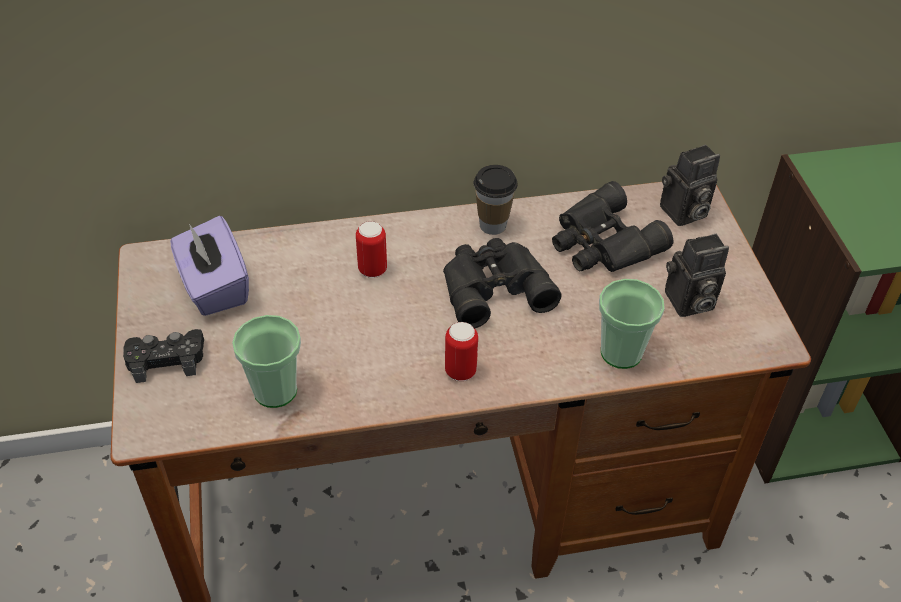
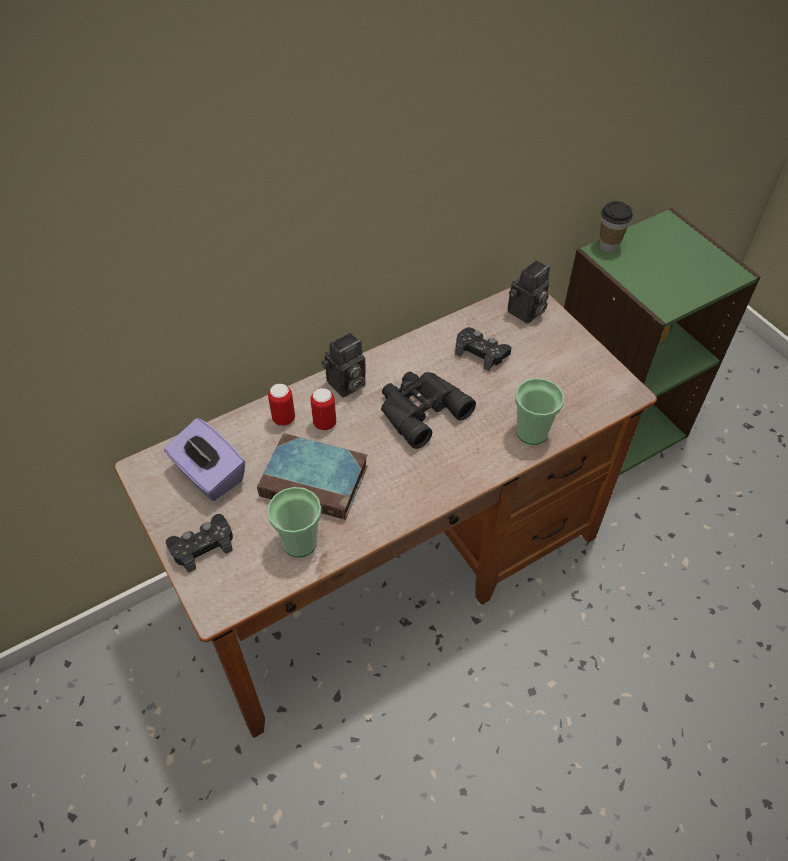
camera: 20 degrees left, 5 degrees up
(330, 329) = (317, 481): none -> book
(460, 371) = (427, 482): can -> can (284, 419)
(493, 225) = (396, 361): cup -> cup (608, 246)
(602, 243) = (481, 352): black binoculars -> black game controller
(688, 303) = (560, 381): camera -> camera (346, 385)

